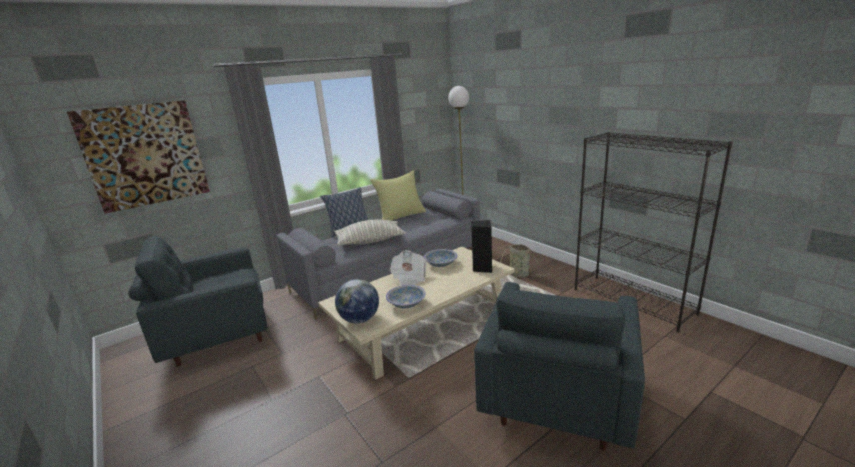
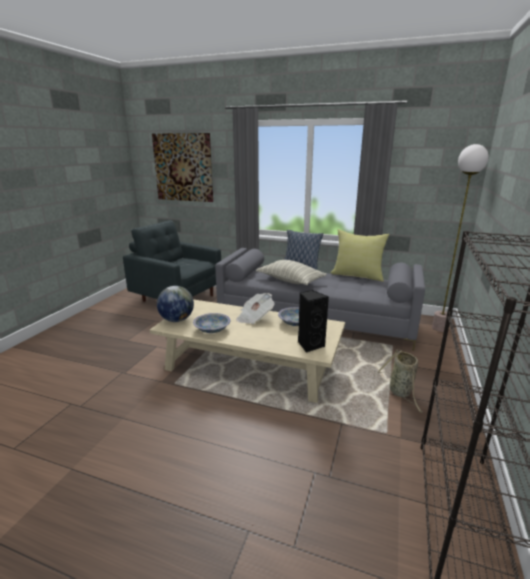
camera: 55 degrees right, 0 degrees up
(555, 401) = (184, 486): grey armchair -> none

